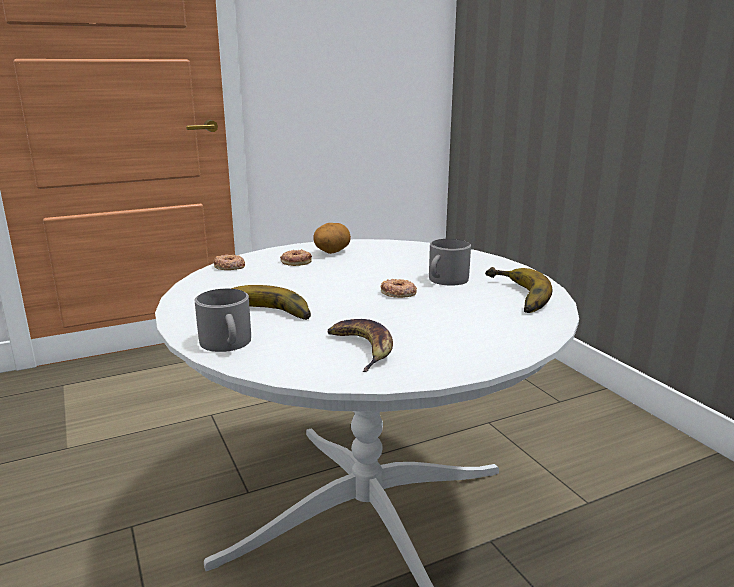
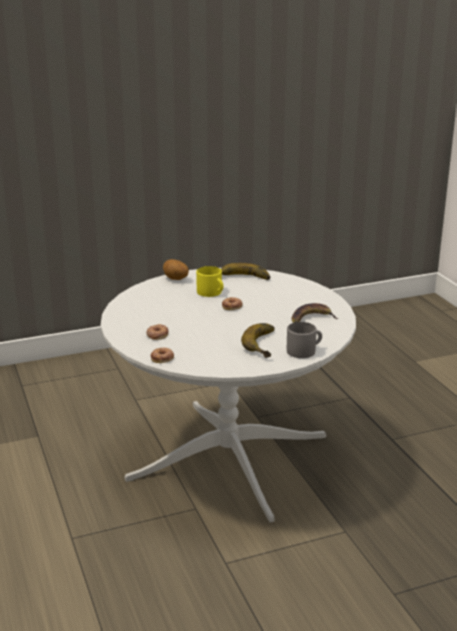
camera: 85 degrees left, 5 degrees up
(332, 252) = (138, 322): potato -> potato (175, 279)
(445, 280) = (211, 292): grey mug -> yellow mug

